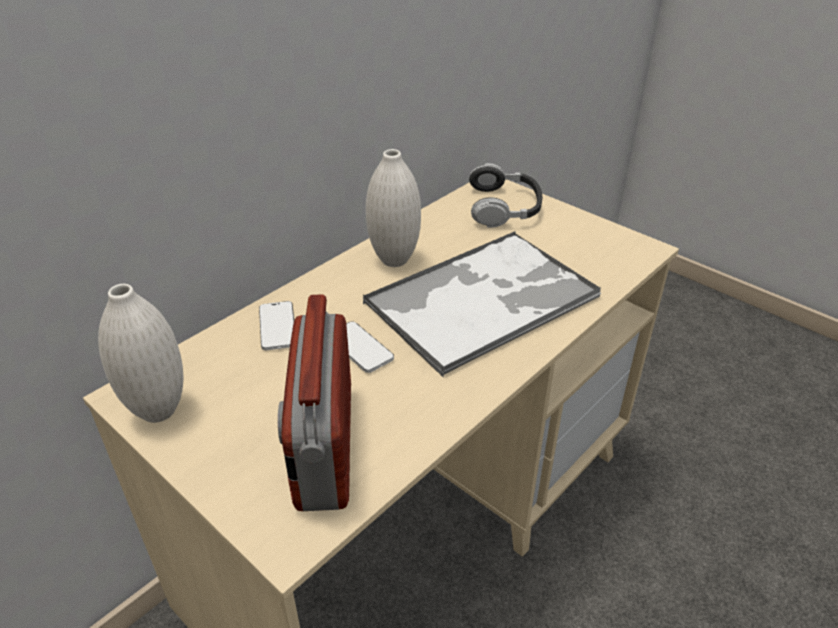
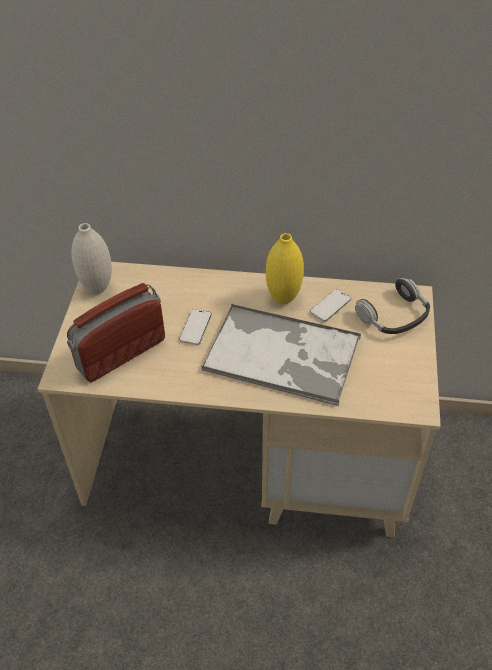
camera: 55 degrees right, 10 degrees up
(277, 327) = (184, 288): phone -> phone (330, 306)
(394, 260) = (283, 298): white vase -> yellow vase

